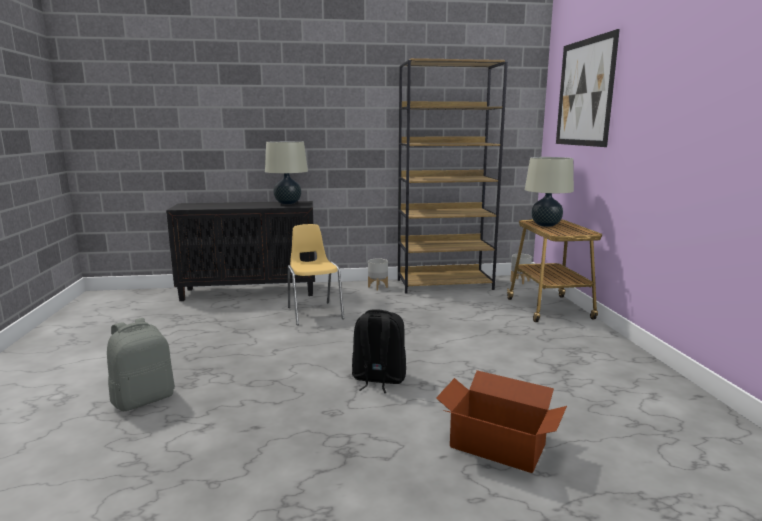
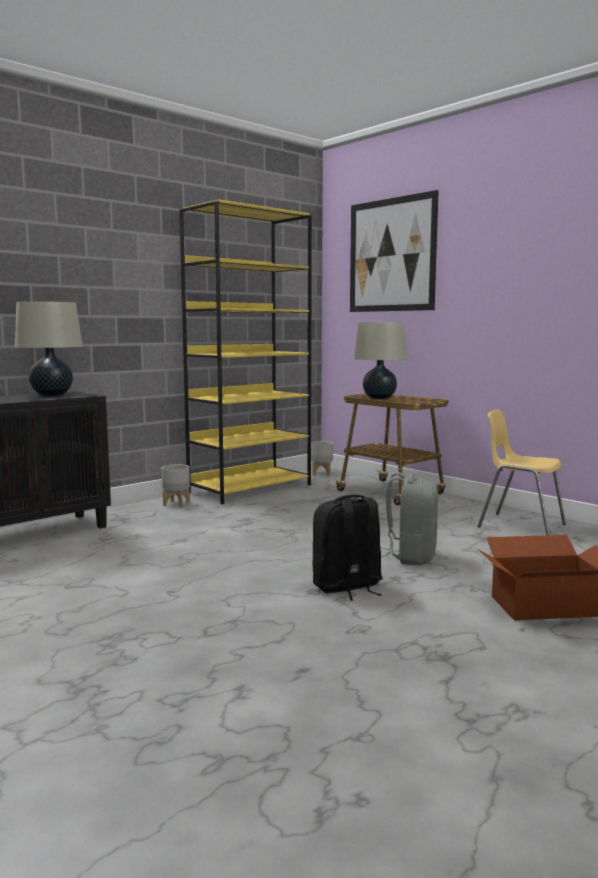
camera: 35 degrees left, 5 degrees down
(144, 399) = (85, 695): grey backpack -> grey backpack (410, 556)
(314, 313) = (145, 544): yellow chair -> yellow chair (520, 526)
(445, 284) = (250, 488): brown bookcase -> yellow bookcase

